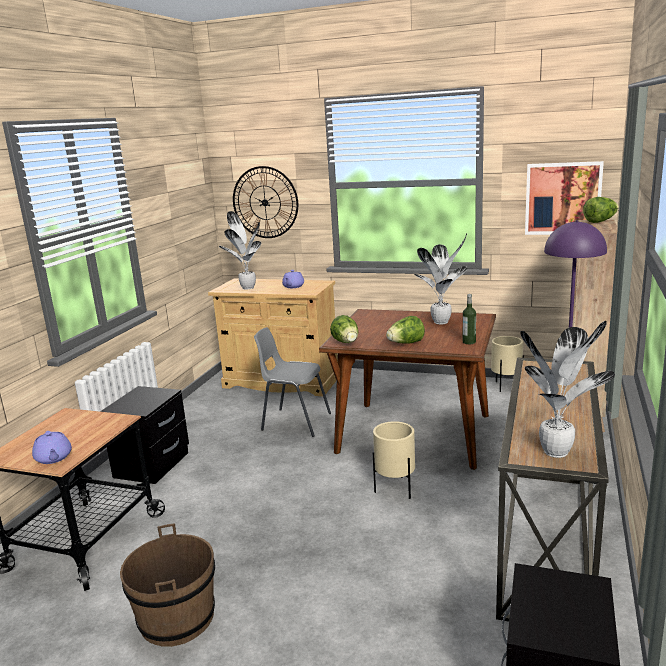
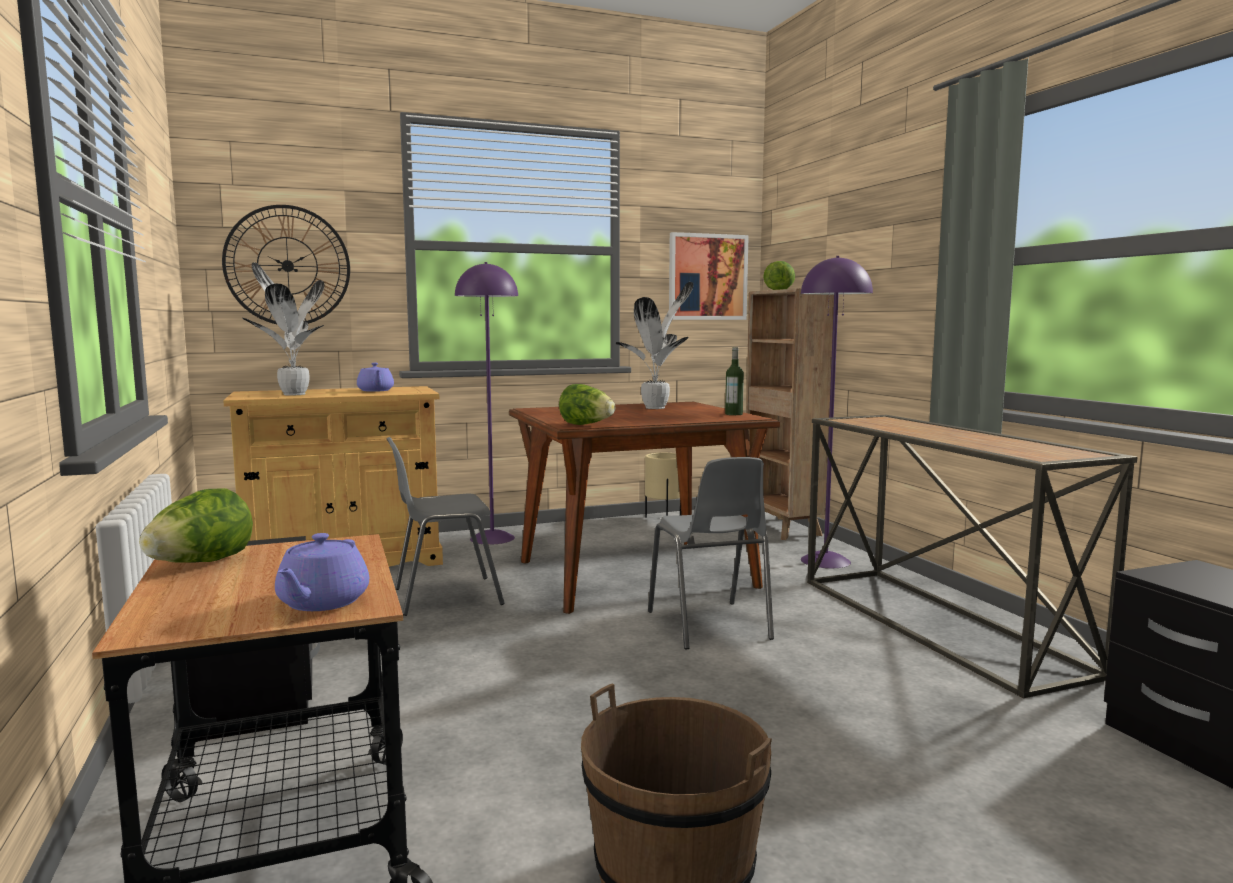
camera: 40 degrees left, 10 degrees down
(53, 458) = (322, 602): purple teapot -> purple teapot turned 75 degrees clockwise
(375, 380) = (492, 538): none -> purple floor lamp
(395, 489) = (710, 626): beige planter -> grey chair
(406, 343) = (666, 420): lettuce -> lettuce (201, 563)
(558, 453) = (1052, 452): potted plant -> none

